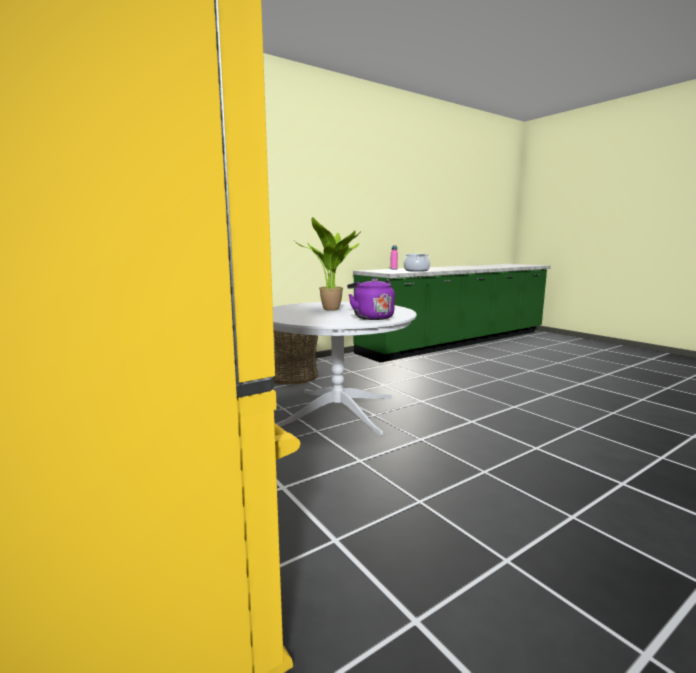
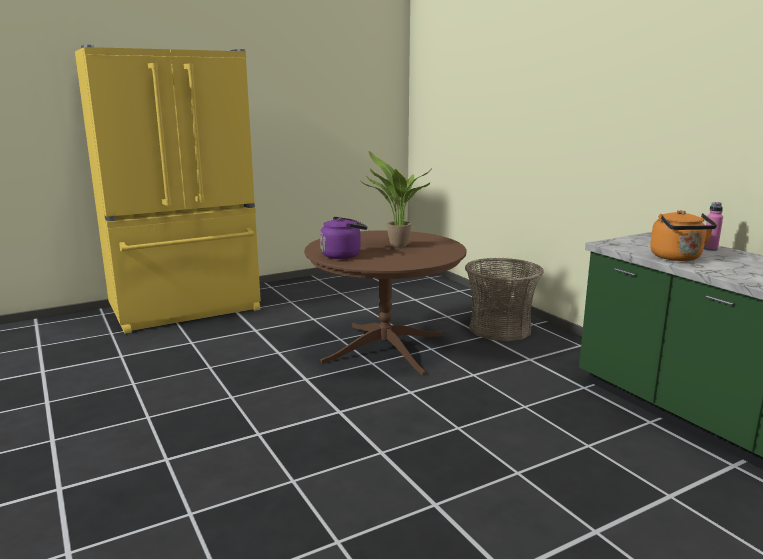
camera: 95 degrees right, 5 degrees up
(338, 411) = (385, 348): white dining table -> brown dining table
(416, 270) = (677, 258): cooking pot -> orange kettle

